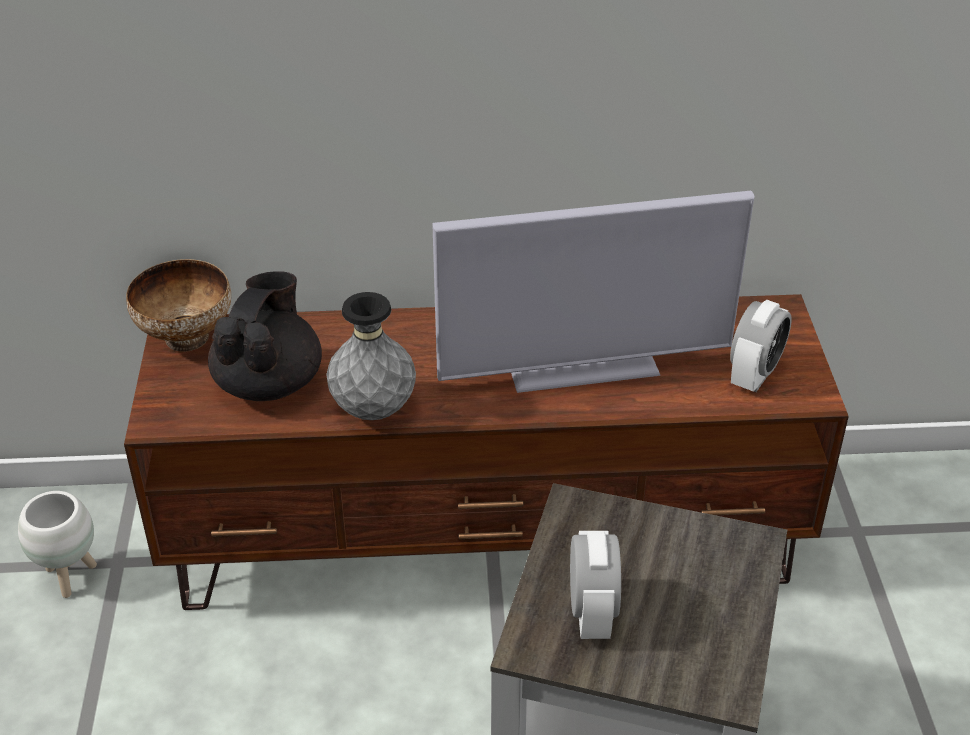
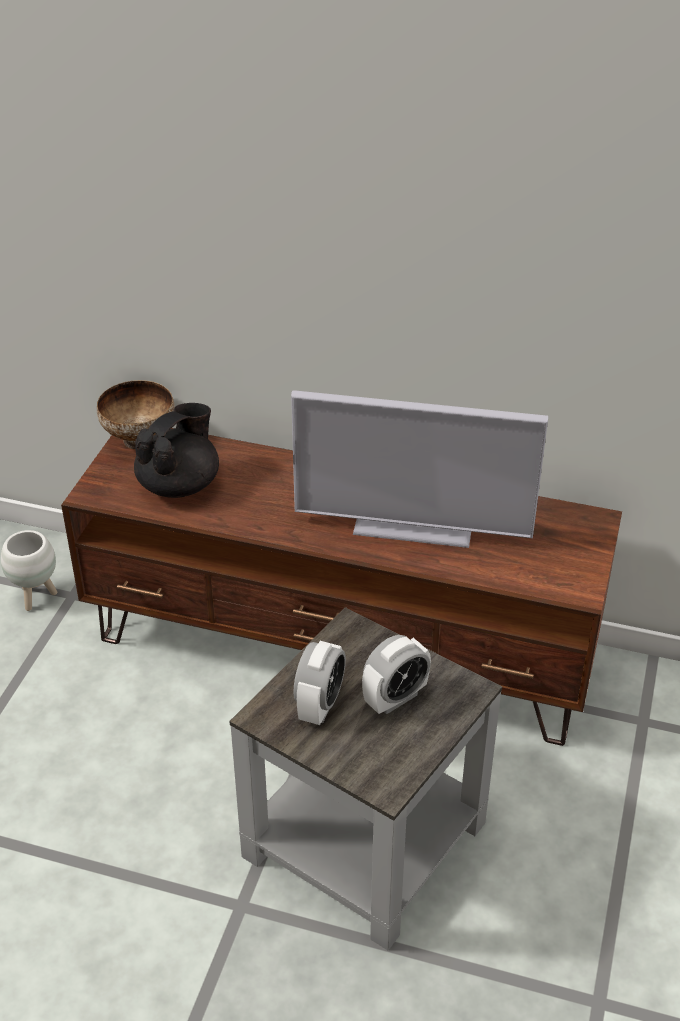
camera: 20 degrees right, 0 degrees up
(373, 410) = (241, 522): grey vase -> none
(754, 375) = (543, 565): alarm clock -> alarm clock (395, 698)

